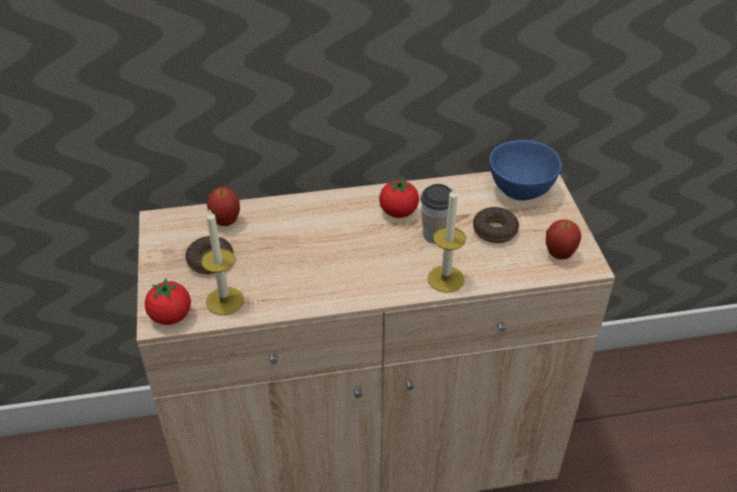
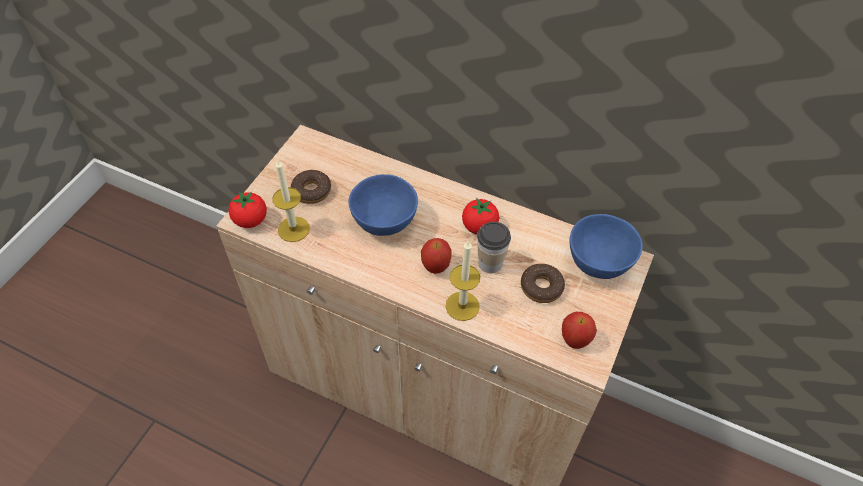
camera: 35 degrees right, 10 degrees up
(226, 222) = (348, 165): apple -> apple (435, 267)
(311, 251) = (385, 223): none -> blue bowl

